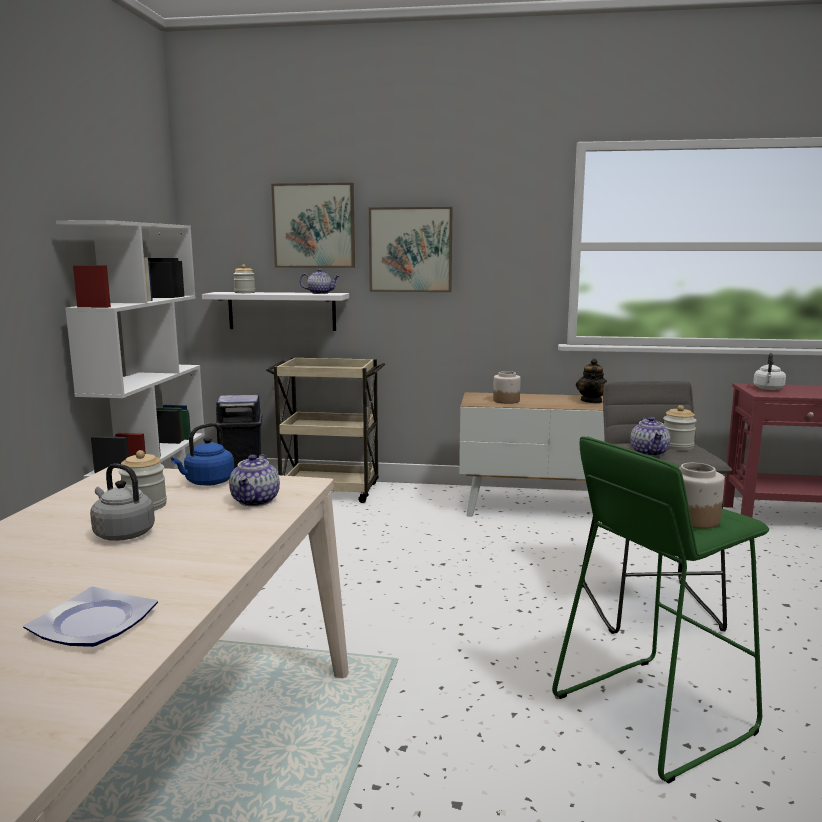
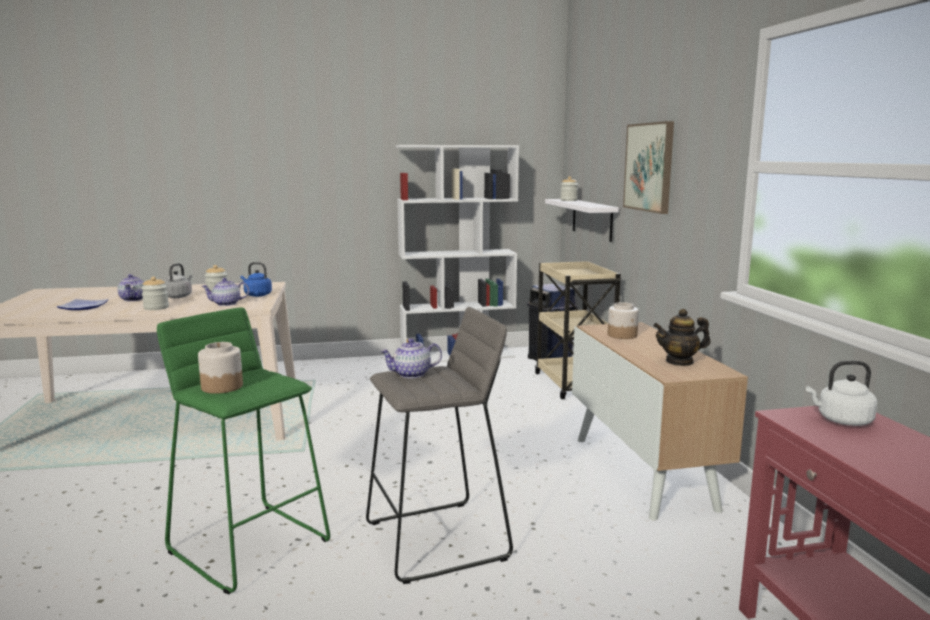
camera: 70 degrees right, 0 degrees up
(314, 226) = (608, 143): picture -> none
(320, 293) = (594, 205): teapot -> teapot (133, 299)
(677, 446) = (445, 383): jar -> jar (156, 308)

